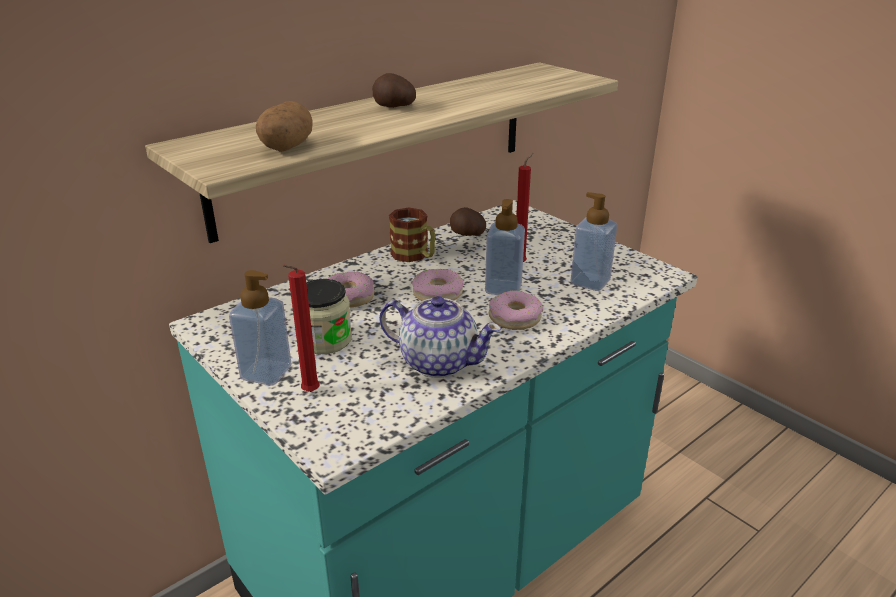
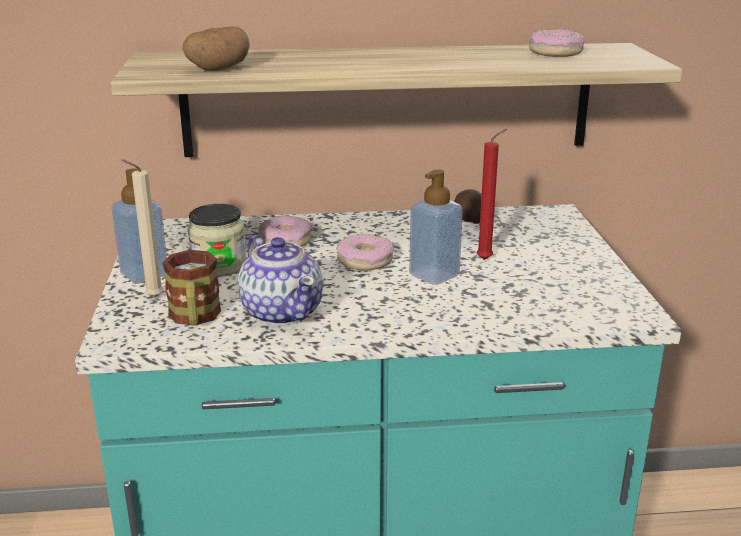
camera: 35 degrees right, 5 degrees down
(308, 393) = (151, 298): red candle -> beige candle
(394, 107) = (378, 56): potato -> none
(415, 256) = (391, 226): mug -> mug (194, 318)
(514, 318) = (405, 302): donut -> donut (555, 52)
(590, 282) = (535, 296): soap dispenser -> none

